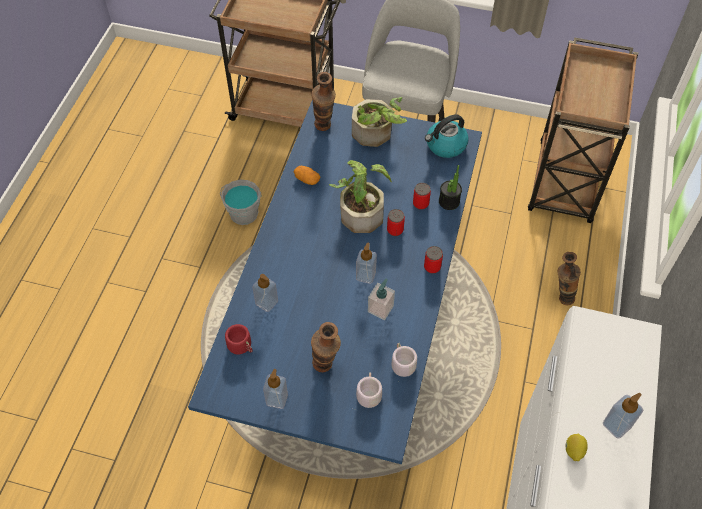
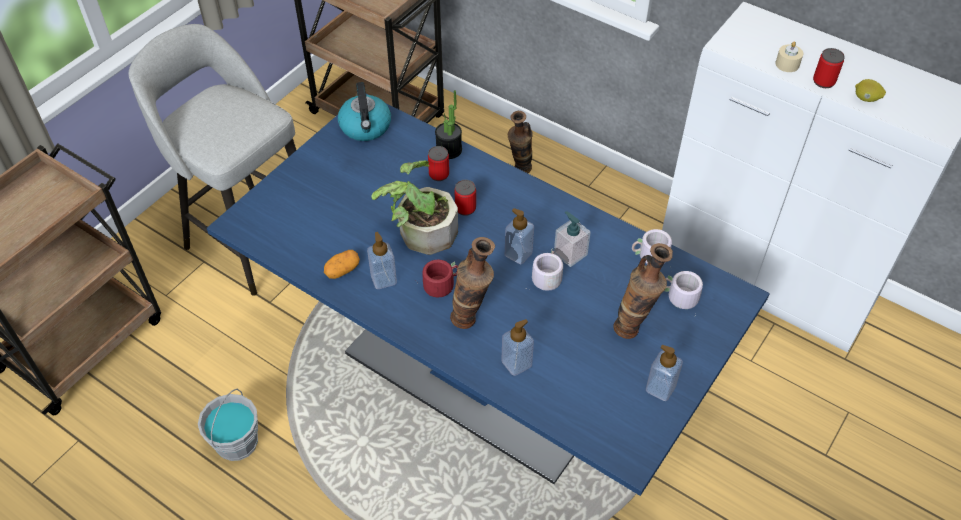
camera: 70 degrees left, 5 degrees down
(242, 345) = (571, 406): red mug -> red mug (441, 284)
(324, 129) = (268, 230): vase -> vase (472, 320)
(351, 299) = (545, 276): none -> grey mug
(376, 135) = (310, 183): potted plant -> none
(432, 267) = (532, 192): can -> can (823, 81)
(587, 376) = (787, 64): none -> beige candle
(616, 425) = (844, 63): soap dispenser -> soap dispenser (383, 279)

